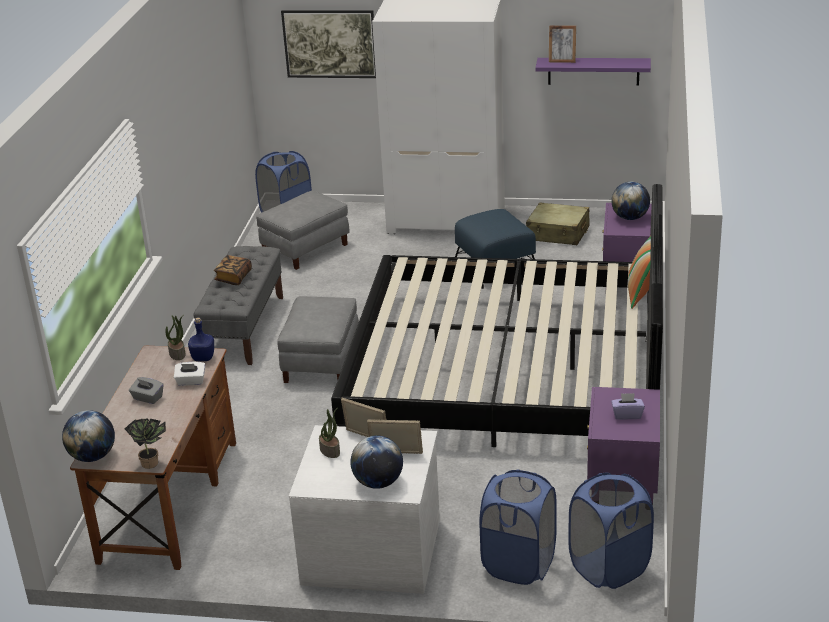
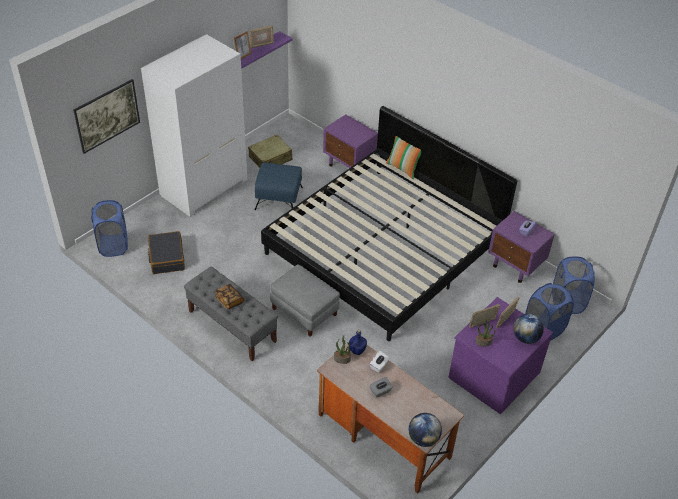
camera: 60 degrees left, 15 degrees up
(152, 462) = (450, 415): potted plant -> none
(305, 249) = (166, 257): grey ottoman -> black suitcase
(372, 550) = (493, 374): white dresser -> purple dresser
(602, 61) = (261, 45): none -> picture frame
(630, 218) = (349, 130): globe -> none

